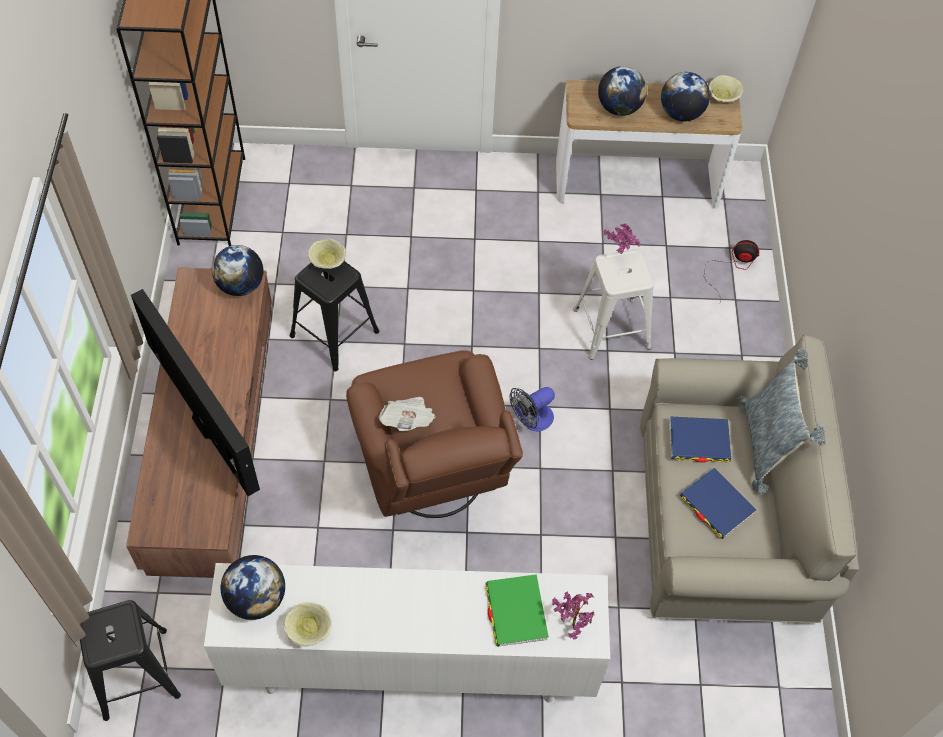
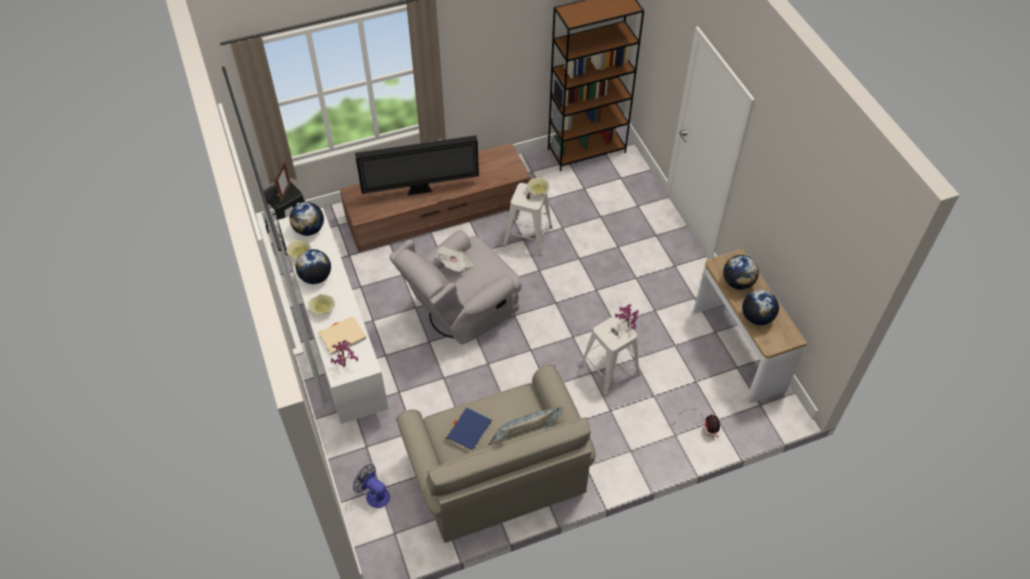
camera: 70 degrees right, 5 degrees down
(115, 626) = (285, 193): none -> picture frame
(206, 424) = (421, 190): television -> television turned 45 degrees clockwise
(241, 285) = (514, 171): globe -> globe (315, 277)
(334, 334) = (528, 236): black stool -> white stool
(433, 471) = (460, 313): brown armchair -> grey armchair
(516, 612) = (342, 337): green book -> beige book
(532, 420) = (518, 349): fan -> fan (374, 494)
(698, 441) = (510, 409): blue book -> none
(723, 98) = (788, 337): beige bowl -> beige bowl (322, 310)

